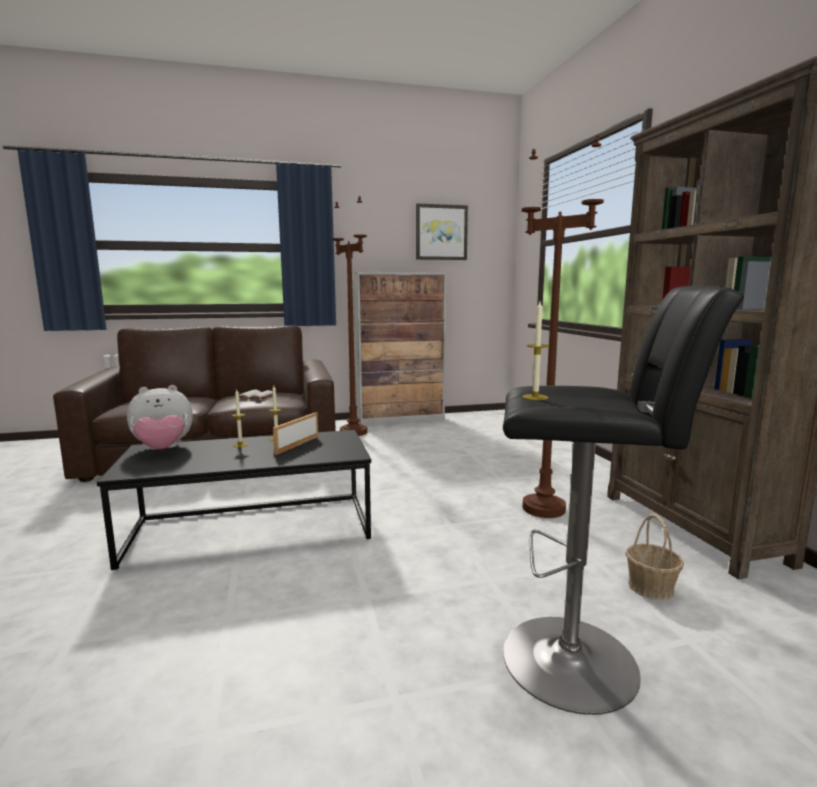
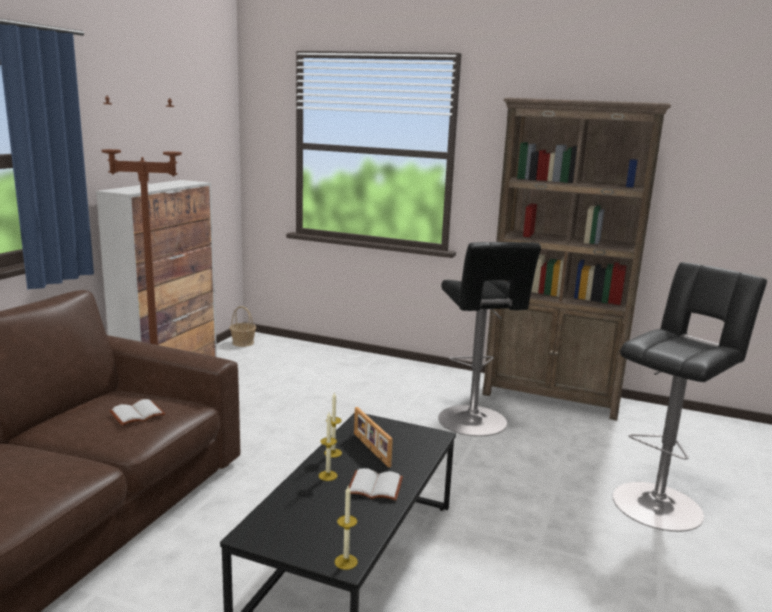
camera: 55 degrees left, 5 degrees up
(163, 449) = (280, 523): plush toy -> none
(240, 457) = (376, 486): none -> white book
(441, 232) = (179, 126): picture -> none
(535, 397) = (665, 349): candle -> candle (346, 562)
(543, 508) = (474, 422): brown floor lamp -> black stool
(651, 587) = (606, 446): basket -> basket (243, 343)

